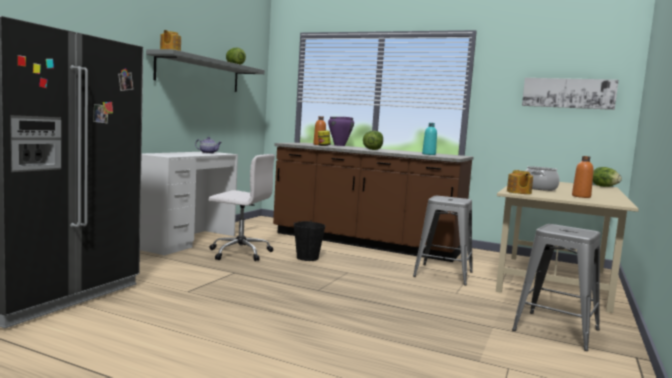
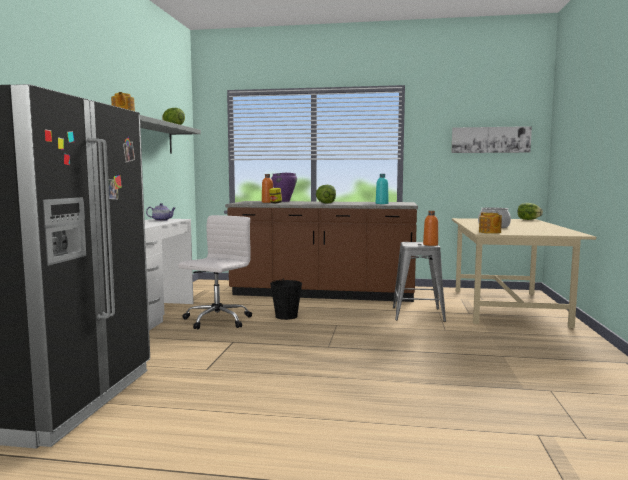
camera: 15 degrees left, 0 degrees up
(239, 253) = (216, 321): white office chair -> white office chair turned 60 degrees counterclockwise
(556, 330) = (551, 350): grey stool -> none
(581, 196) = (538, 231): orange bottle -> orange bottle (430, 244)

